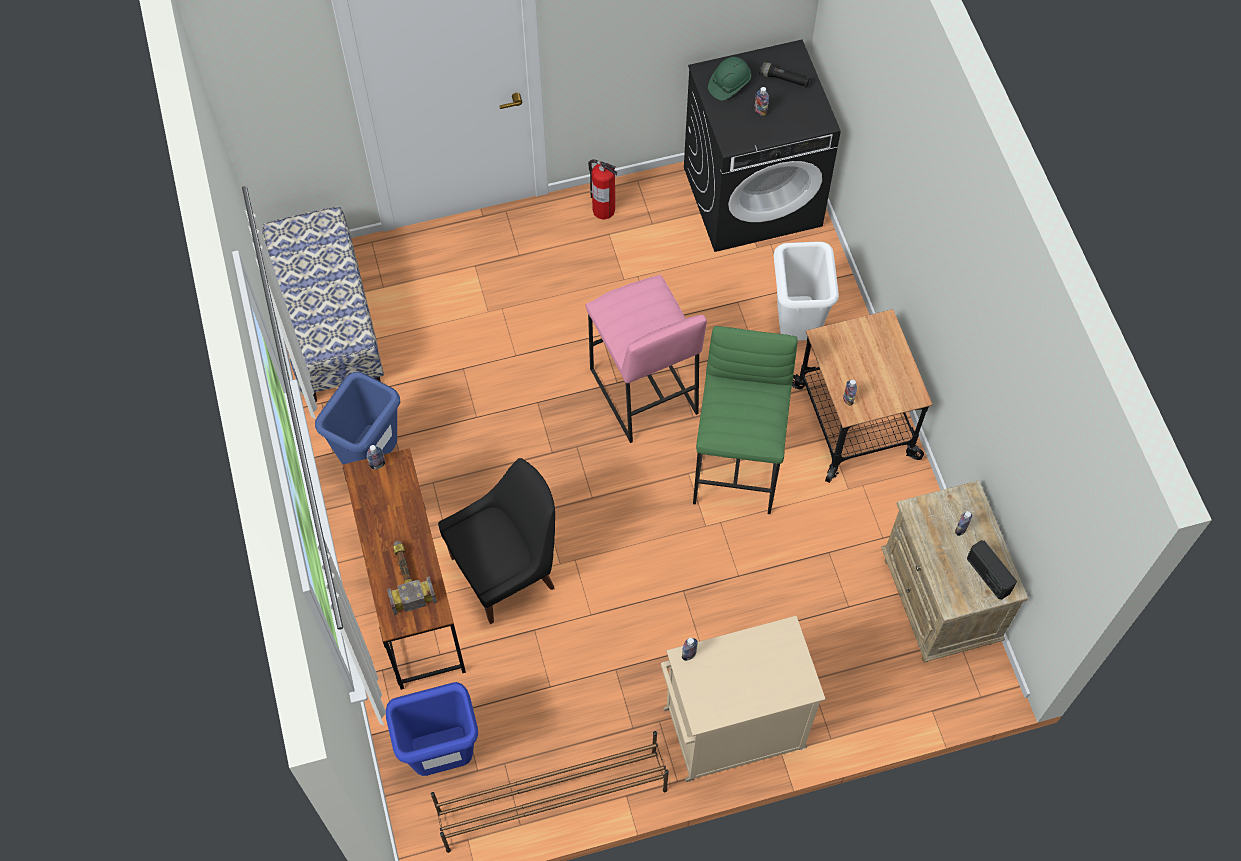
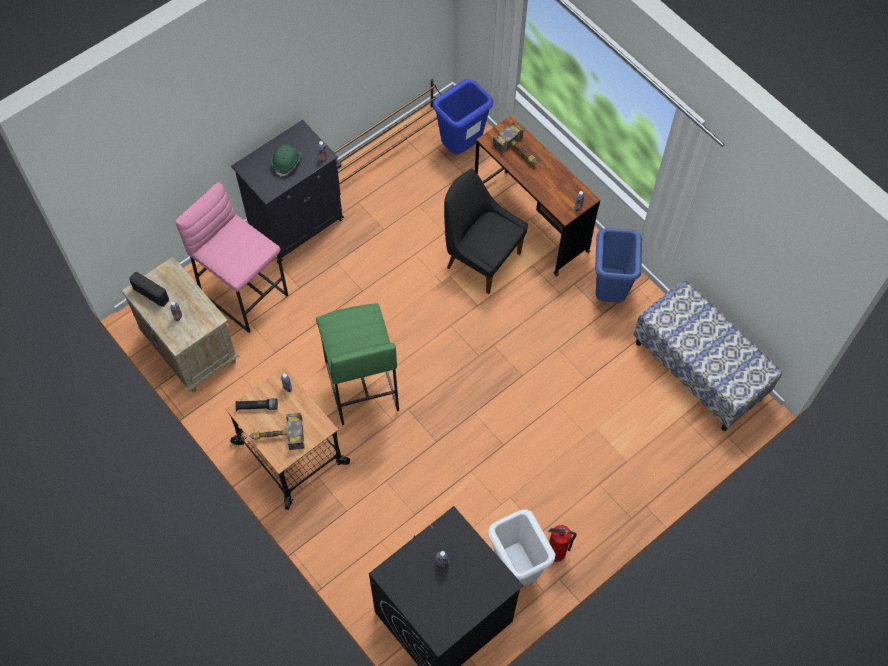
camera: 155 degrees right, 0 degrees up
(506, 571) = (481, 259): black chair -> black chair turned 90 degrees clockwise
(642, 391) = (453, 413): pink stool -> pink stool (244, 293)
(729, 84) = (480, 580): green hard hat -> green hard hat (287, 163)
(731, 729) = (297, 223): beige cabinet -> black cabinet
(784, 79) = (436, 605): black flashlight -> black flashlight (257, 407)
(796, 329) = (361, 510): white trash can -> white trash can (515, 569)
(881, 349) = (276, 436): none -> hammer

